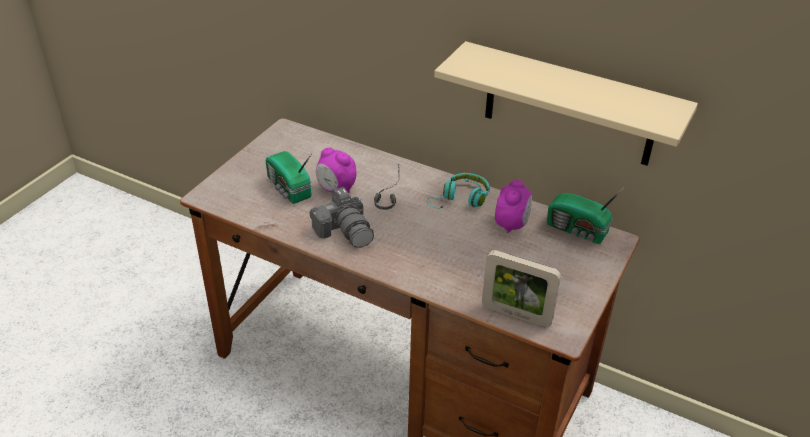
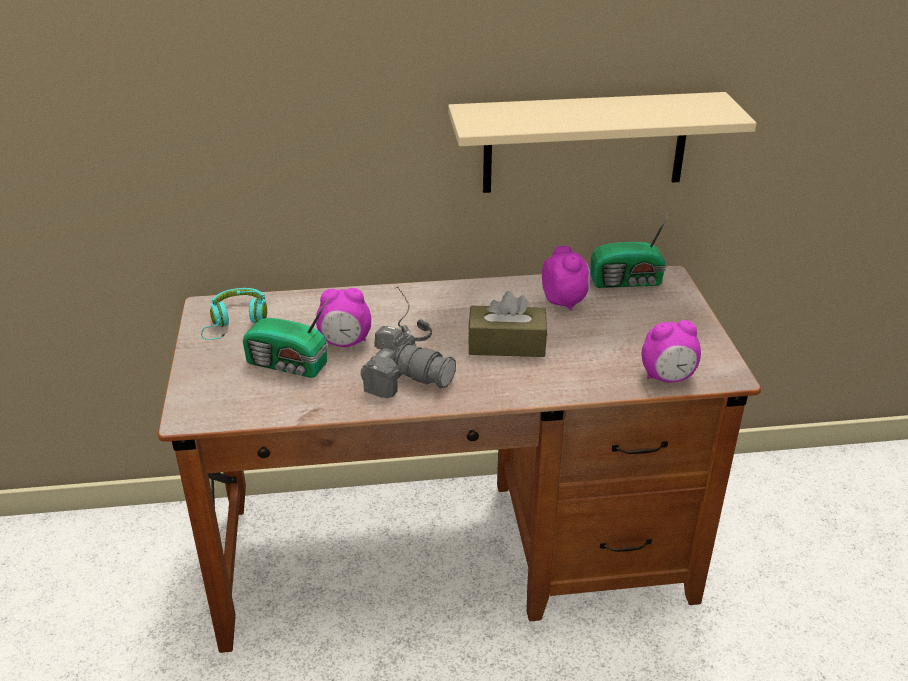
camera: 35 degrees left, 5 degrees down
(434, 237) = (506, 344): none -> brown tissue box
(460, 199) = (489, 299): turquoise headphones -> turquoise headphones (236, 322)
(516, 315) = (667, 378): picture frame -> alarm clock

